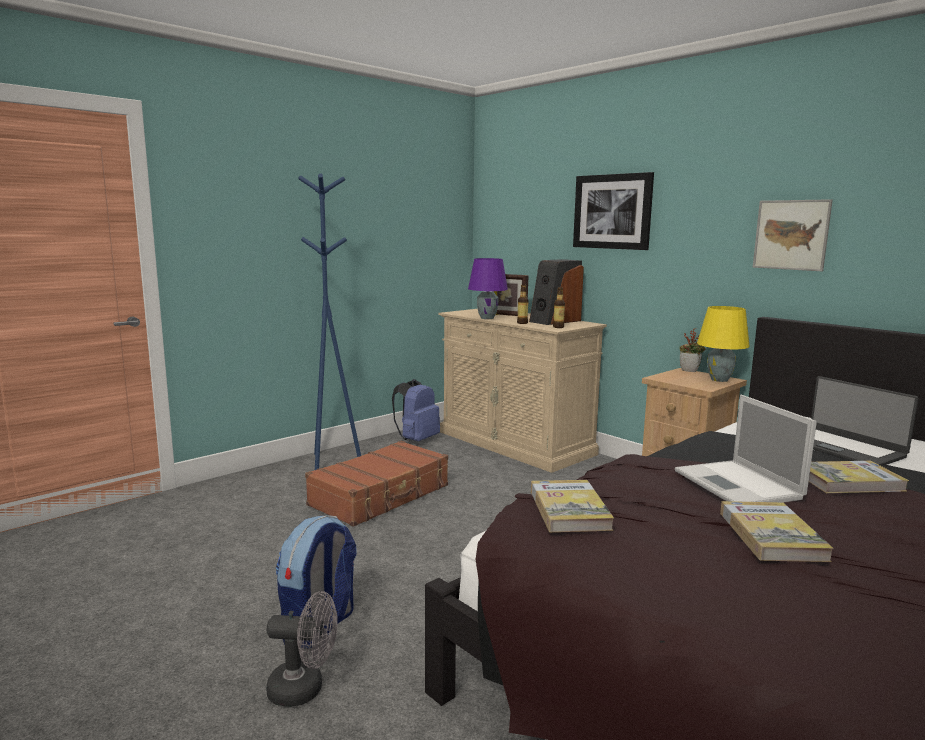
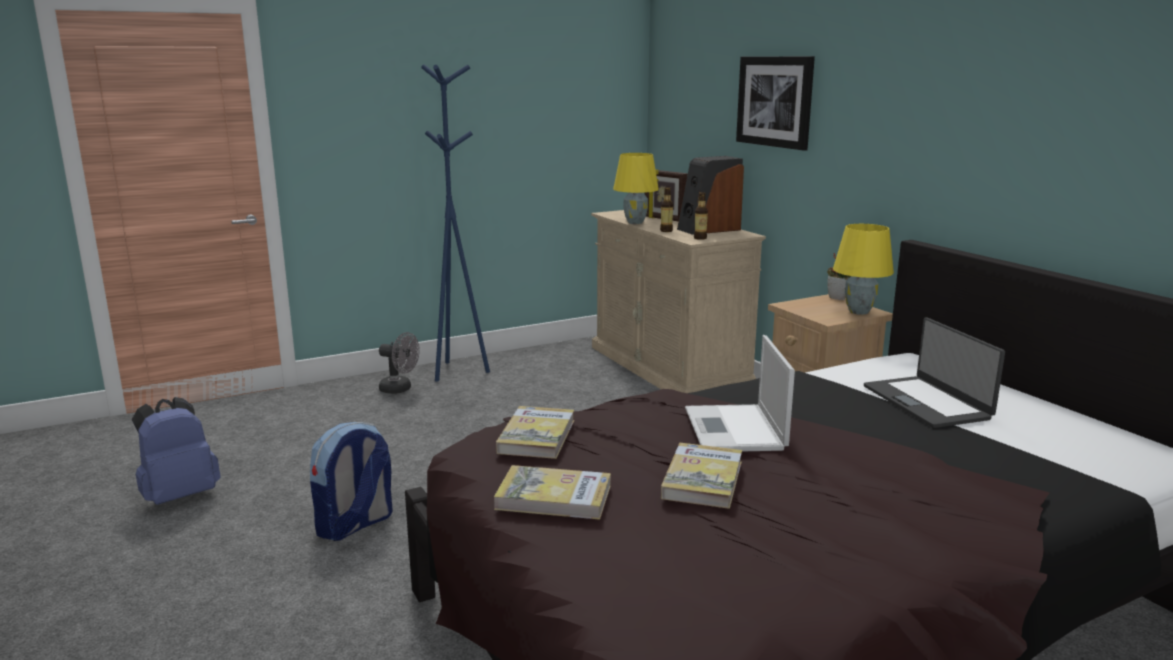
camera: 15 degrees right, 5 degrees up
(304, 689) = (314, 572): grey fan -> grey fan (400, 389)
(381, 496) = (485, 411): brown suitcase -> none
(416, 440) = (561, 355): blue backpack -> blue backpack (180, 495)
(487, 318) = (635, 222): purple table lamp -> yellow table lamp
(791, 235) = (943, 142): picture -> none
(848, 481) = (867, 438): book -> book (554, 497)

